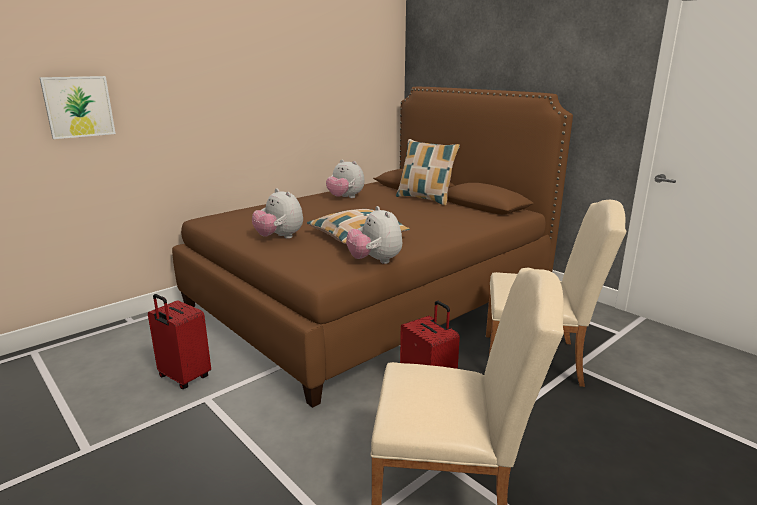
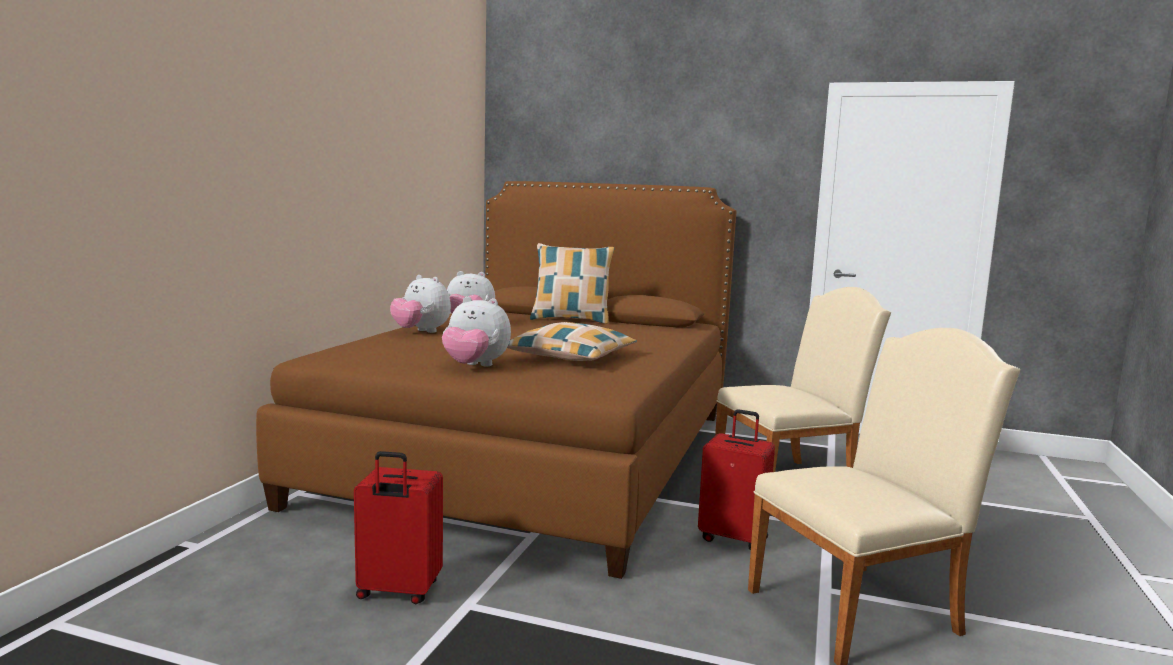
camera: 30 degrees left, 10 degrees down
(78, 107) = (147, 171): picture -> none
(375, 261) = (641, 376): plush toy -> plush toy (421, 332)

